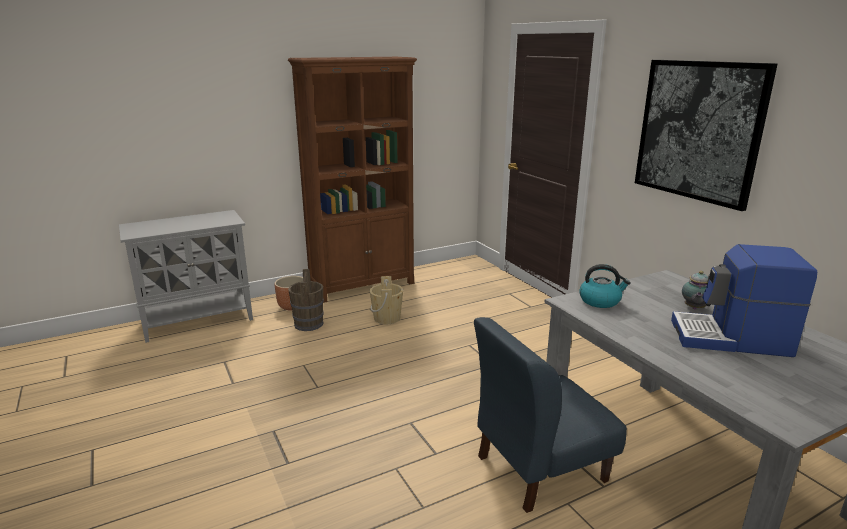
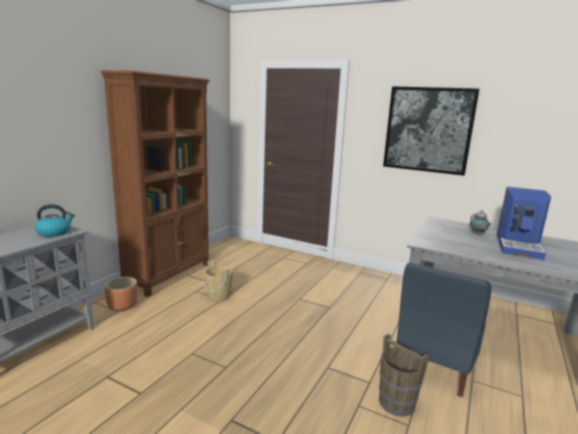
camera: 35 degrees left, 5 degrees down
(308, 324) = (156, 317): brown bucket -> brown bucket (396, 402)
(600, 301) = (434, 239): kettle -> kettle (54, 232)
(731, 339) = (519, 246): coffee machine -> coffee machine turned 45 degrees counterclockwise

